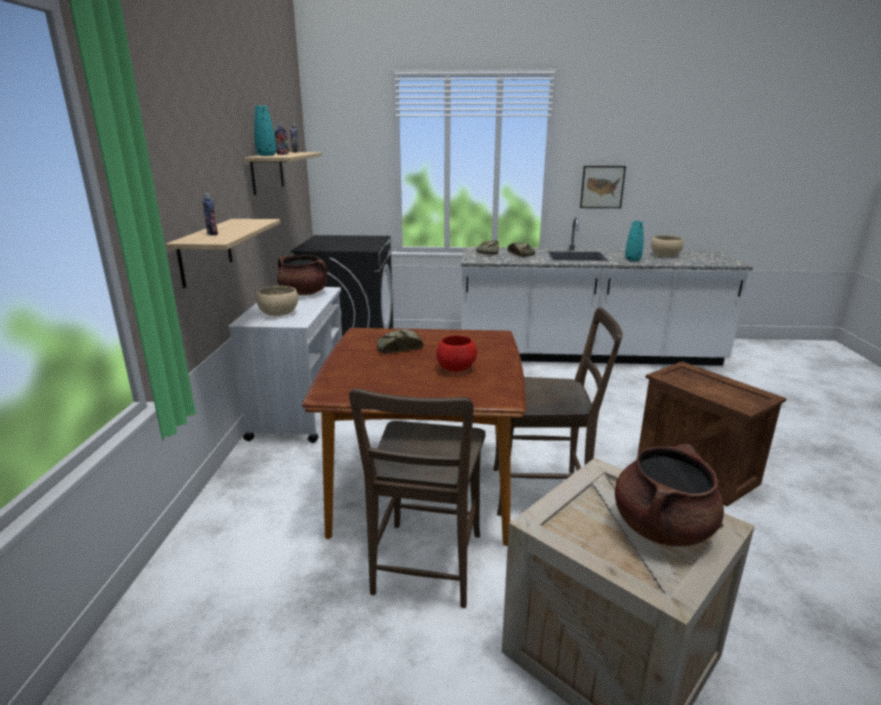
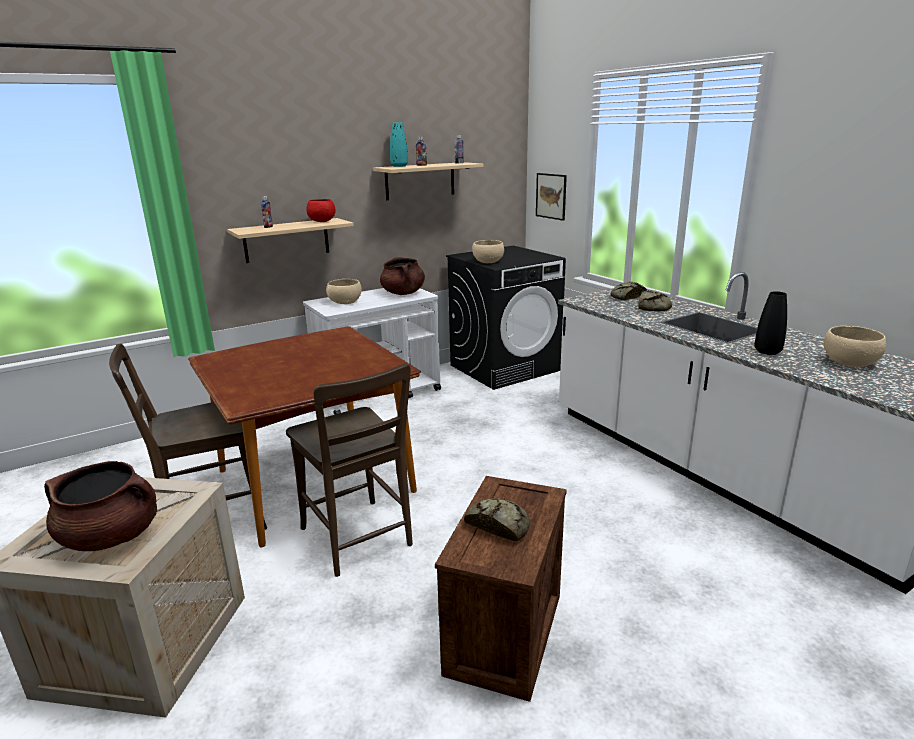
camera: 55 degrees right, 0 degrees up
(349, 248) = (488, 261): none -> beige bowl
(398, 348) = (319, 349): bread -> bread (498, 524)
(456, 369) = (292, 376): red bowl -> red bowl (322, 222)
(602, 187) = (822, 233): picture -> picture (551, 196)
(632, 260) = (767, 352): turquoise vase -> black vase

